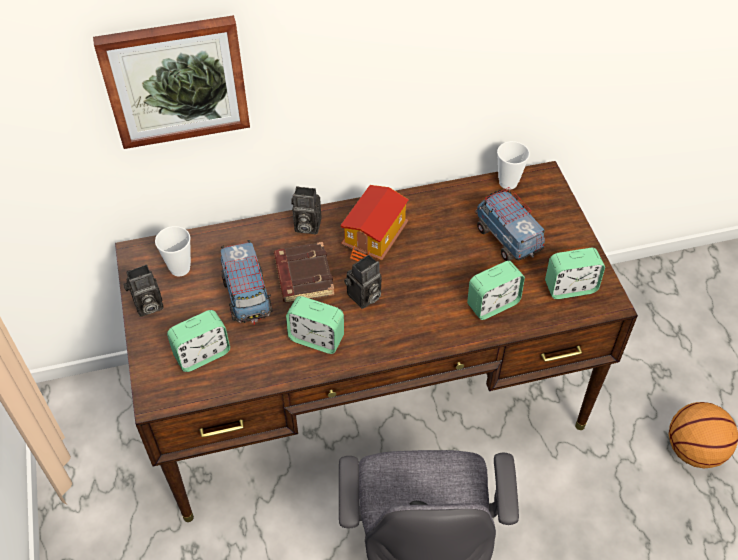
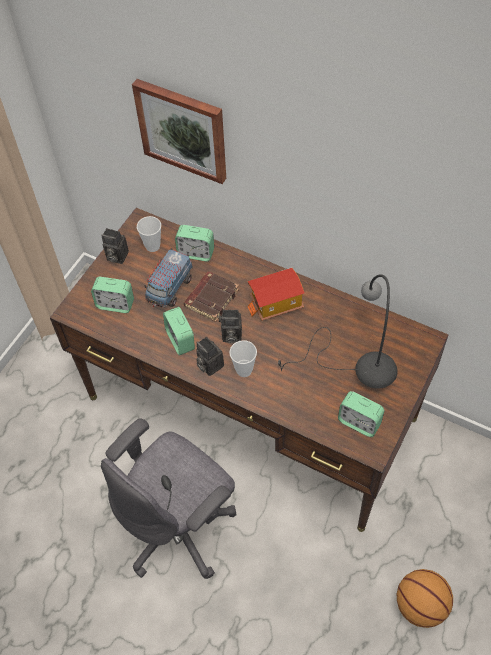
camera: 45 degrees right, 5 degrees up
(306, 226) = (244, 268): camera -> camera (209, 365)
(493, 304) = (299, 396): alarm clock -> alarm clock (196, 253)
(507, 239) = (355, 362): toy truck -> grey table lamp
(508, 182) = (398, 327): cup -> cup (244, 370)

